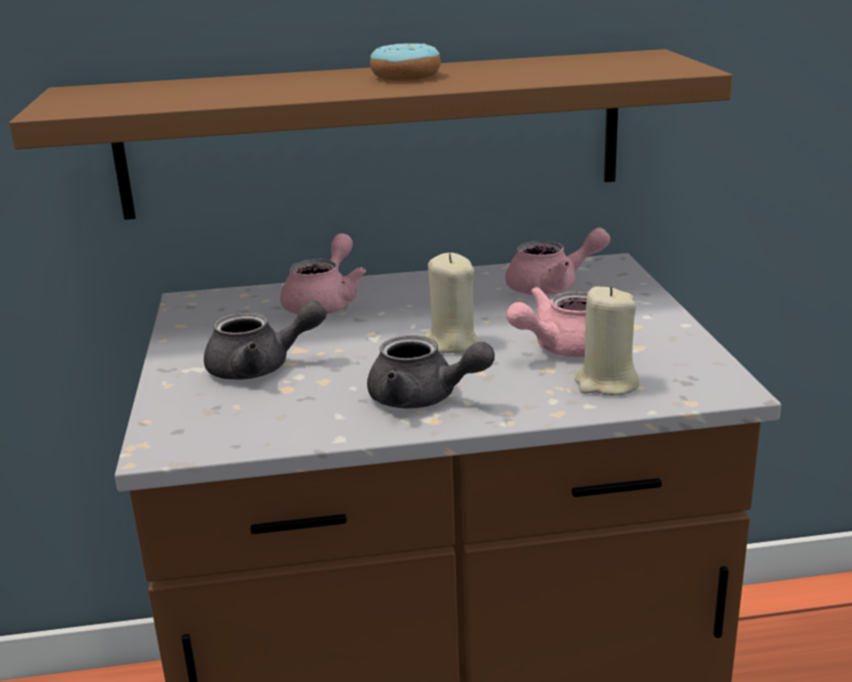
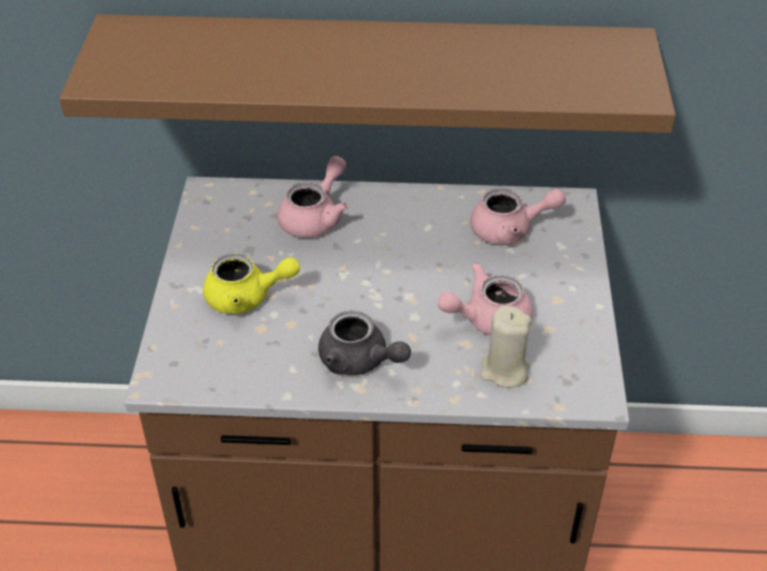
camera: 10 degrees right, 20 degrees up
(261, 367) = (247, 297): grey teapot -> yellow teapot
(406, 76) = (396, 57): donut -> none
(451, 343) = (402, 294): beige candle -> none

